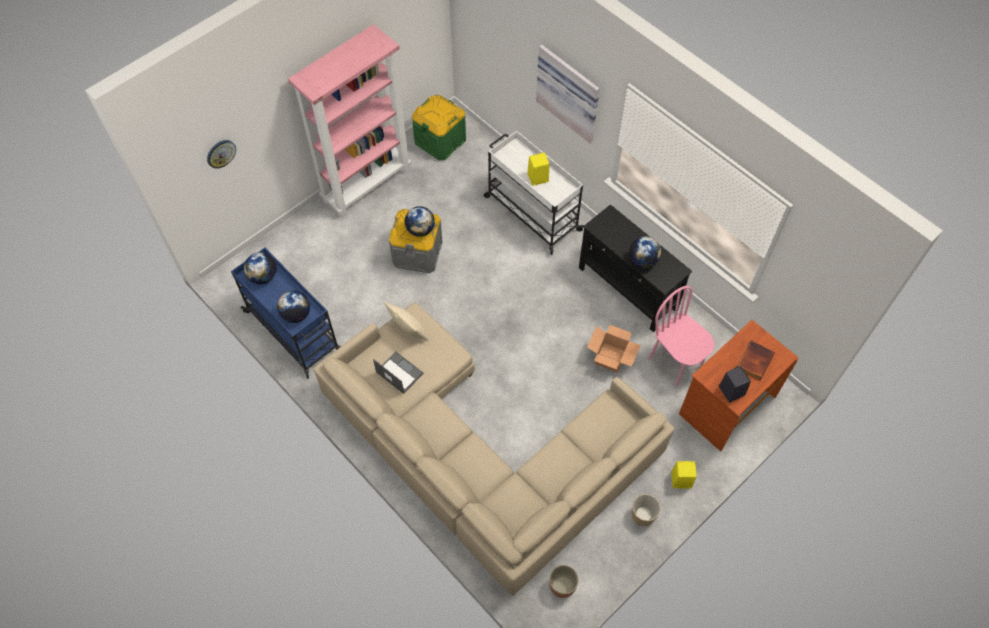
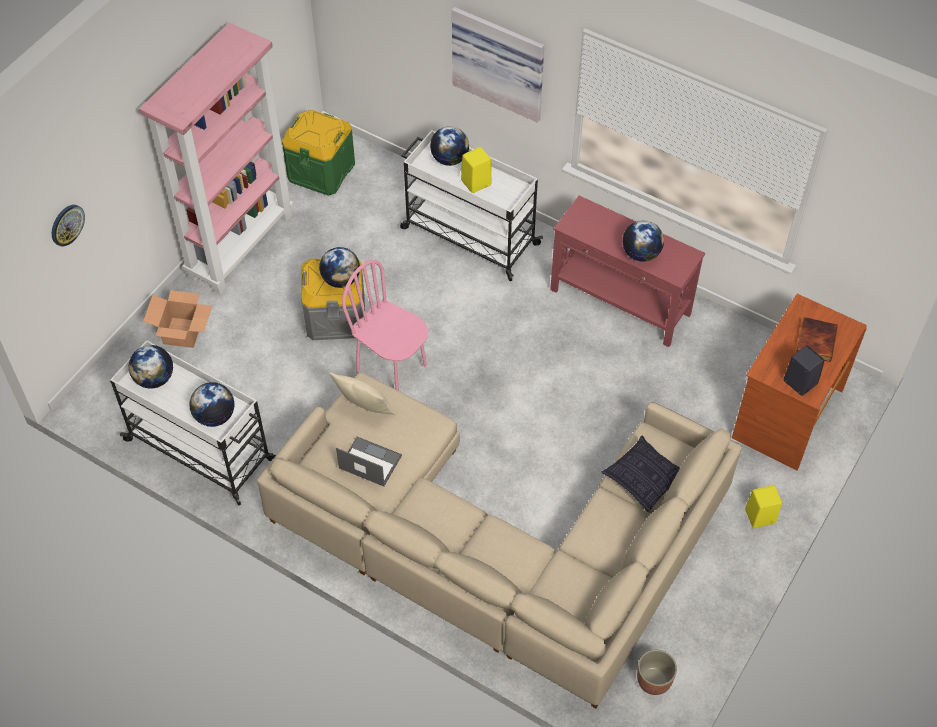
camera: 15 degrees left, 5 degrees down
(294, 332) = (202, 451): blue cart -> white cart
(524, 155) = (450, 159): none -> globe
(594, 434) = (643, 479): none -> pillow
(610, 357) = (625, 389): cardboard box -> cardboard box (182, 332)
(627, 289) = (620, 303): black console table -> red console table
(643, 515) = (727, 570): planter -> none
(675, 362) = (708, 377): pink chair -> pink chair (392, 368)

